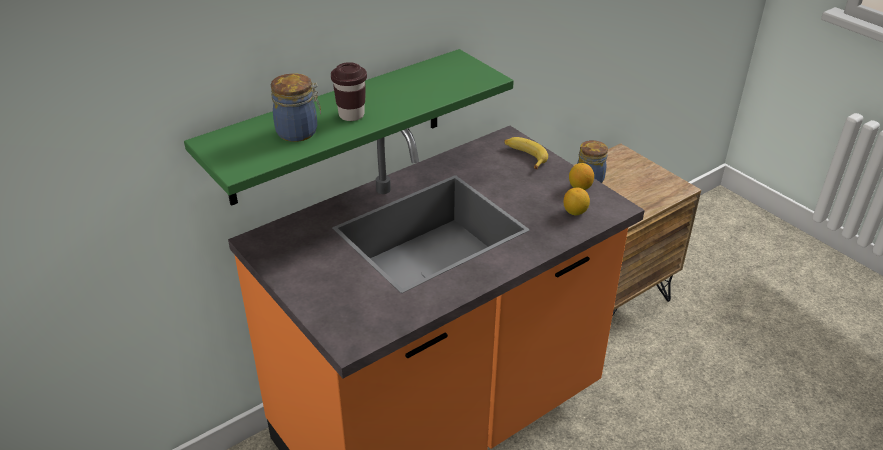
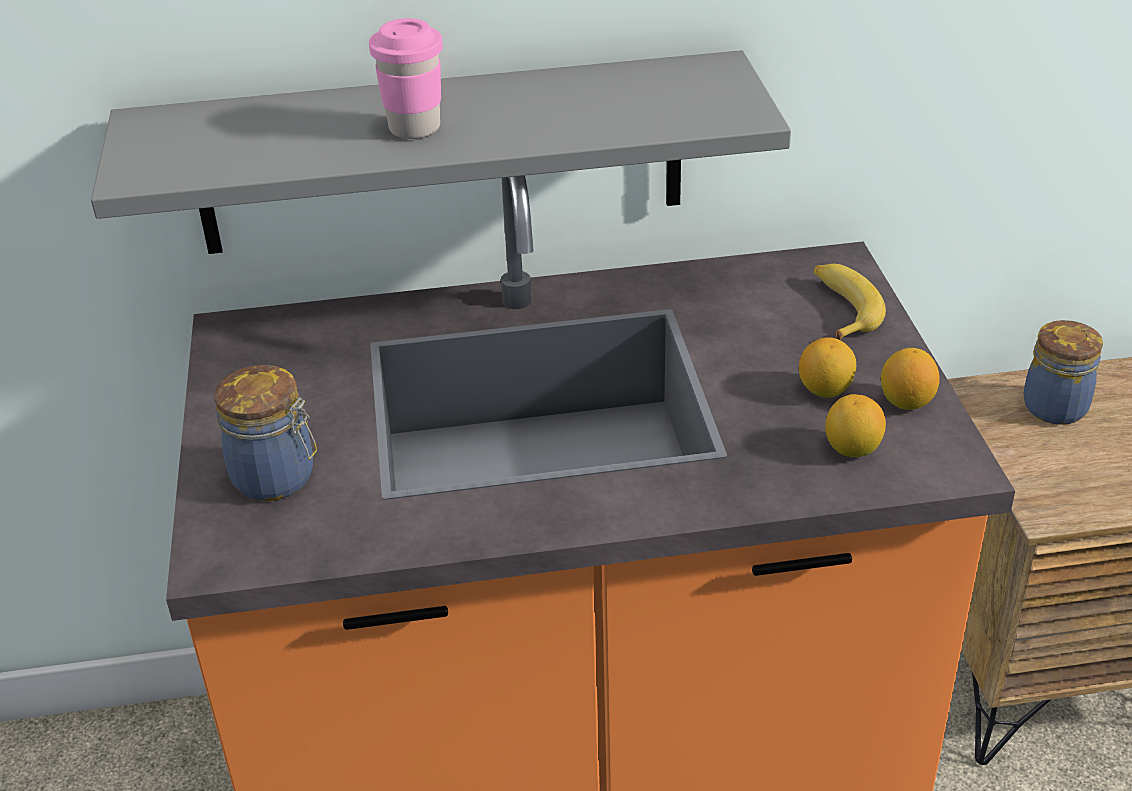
camera: 30 degrees right, 0 degrees up
(299, 132) = (296, 137): jar -> jar (277, 478)
(337, 127) = (441, 154): green shelf -> grey shelf
(351, 115) = (414, 128): brown cup -> pink cup
(546, 191) = (825, 390): none -> lemon

